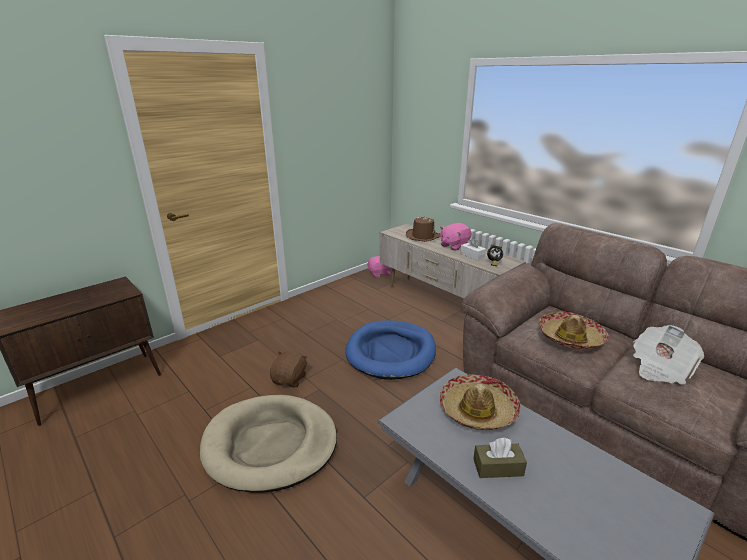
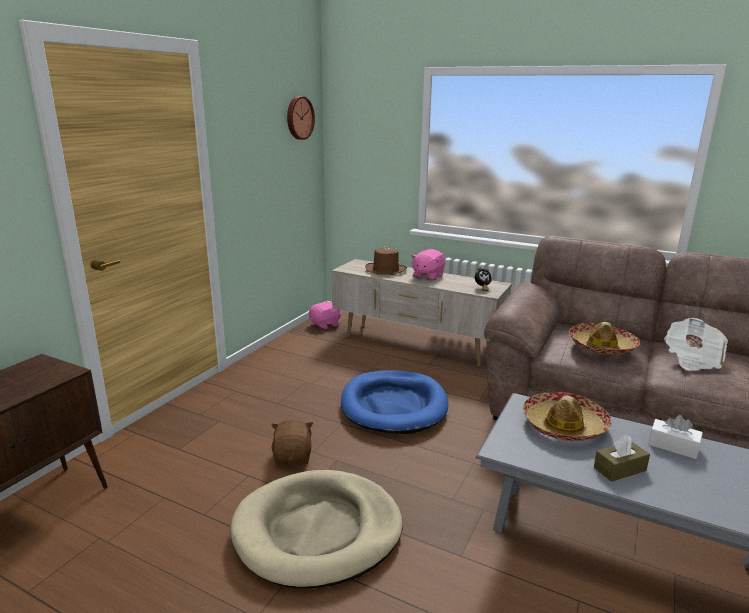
camera: 20 degrees left, 5 degrees down
(366, 104) = (299, 118): none -> wall clock
(472, 255) = (455, 283): white tissue box -> white tissue box (673, 446)

